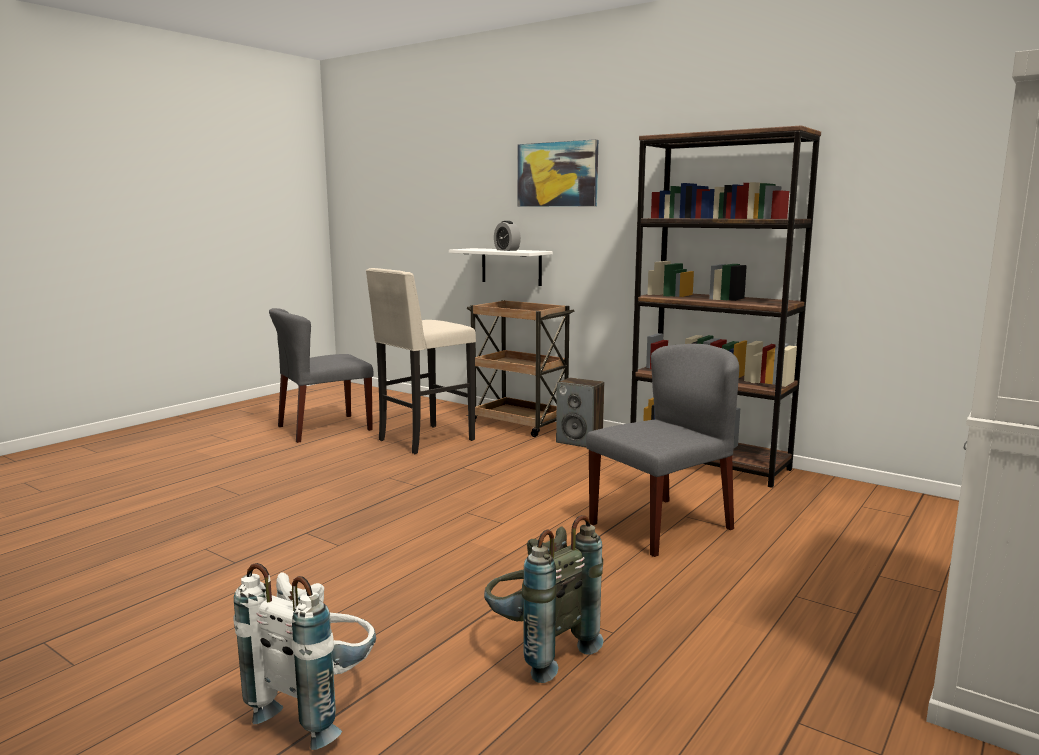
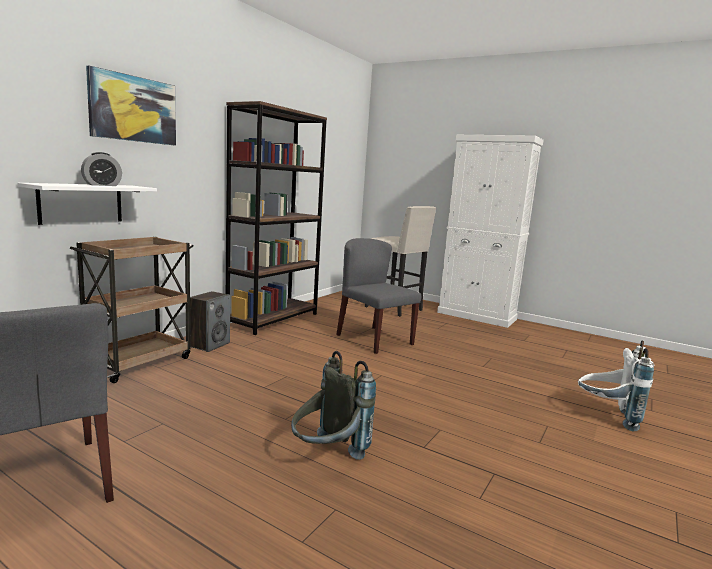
camera: 95 degrees left, 0 degrees up
(424, 440) = (165, 406): beige stool -> beige stool (395, 309)
(537, 650) = (518, 372): grey backpack -> grey backpack (327, 456)

